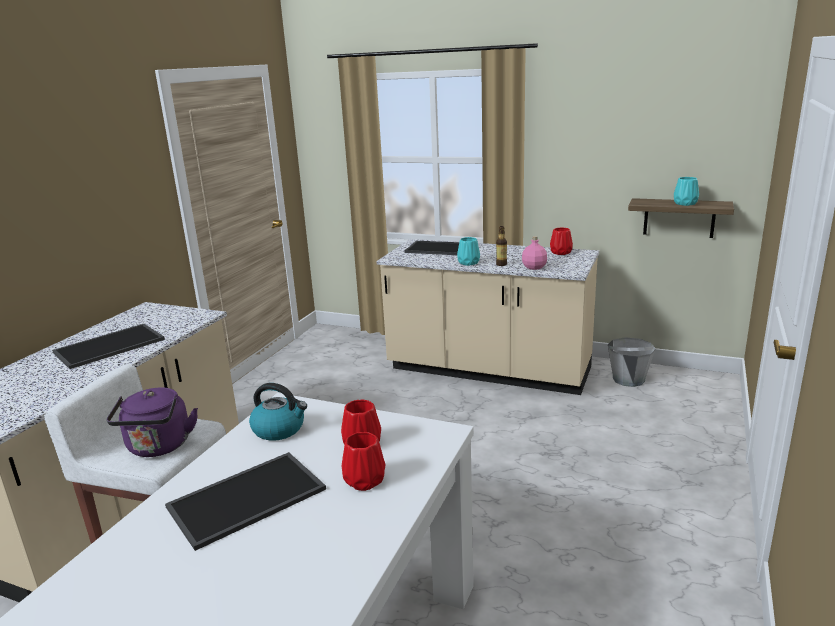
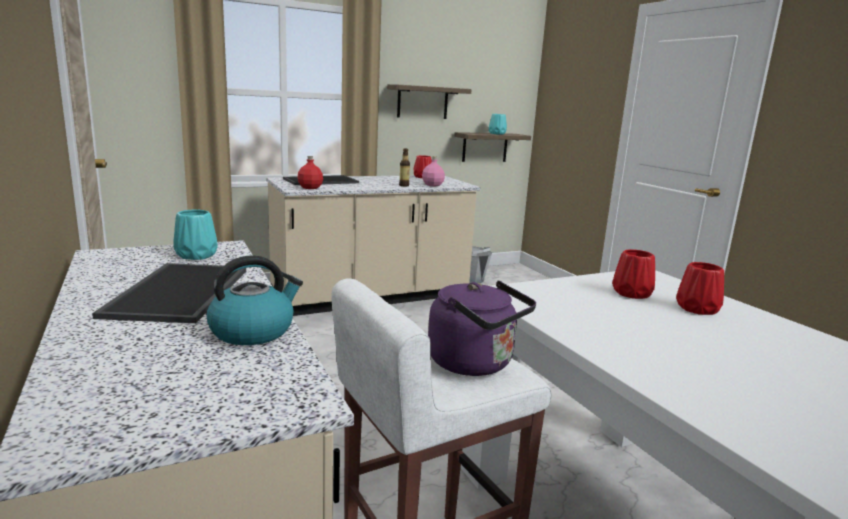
camera: 50 degrees left, 5 degrees down
(247, 496) = (680, 346): tray -> none
(279, 429) = (557, 305): kettle -> kettle (253, 331)
(407, 258) = (310, 188): none -> red bottle
(469, 263) = (376, 186): turquoise vase -> turquoise vase (197, 255)
(587, 163) = (422, 102): none -> shelf

